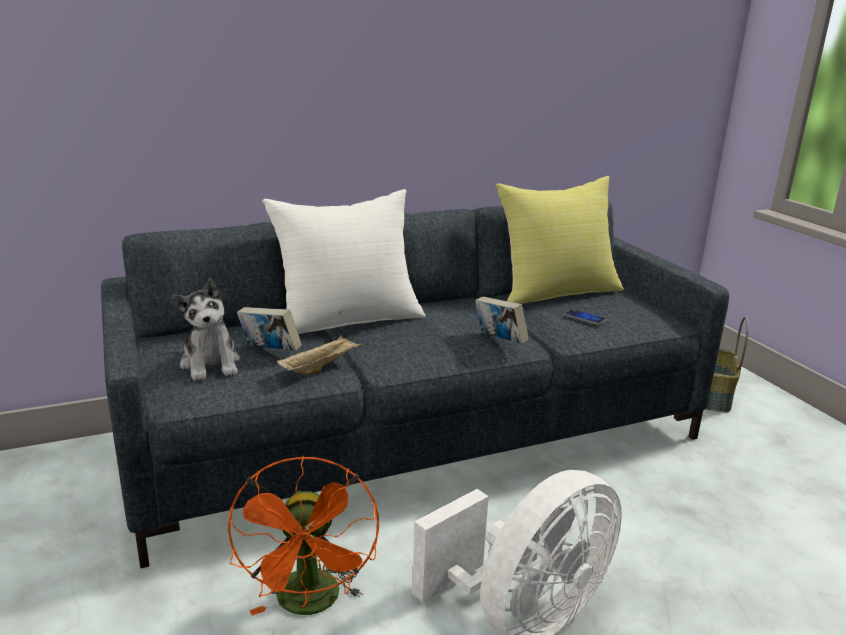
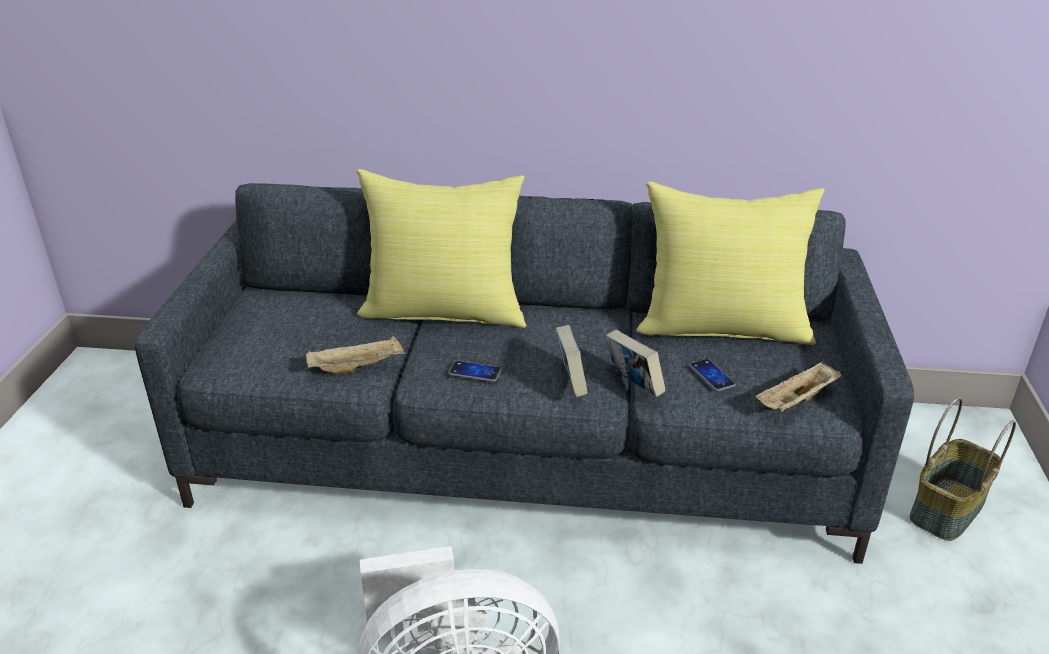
camera: 30 degrees right, 10 degrees up
(211, 364) = (269, 336): plush toy -> none
(270, 352) = (330, 335): book -> book (633, 386)
(310, 604) = (281, 597): orange fan -> none
(348, 319) = (445, 310): white pillow -> yellow pillow
(422, 350) = (475, 372): none -> phone
(650, 320) = (797, 401): none -> beige tray

